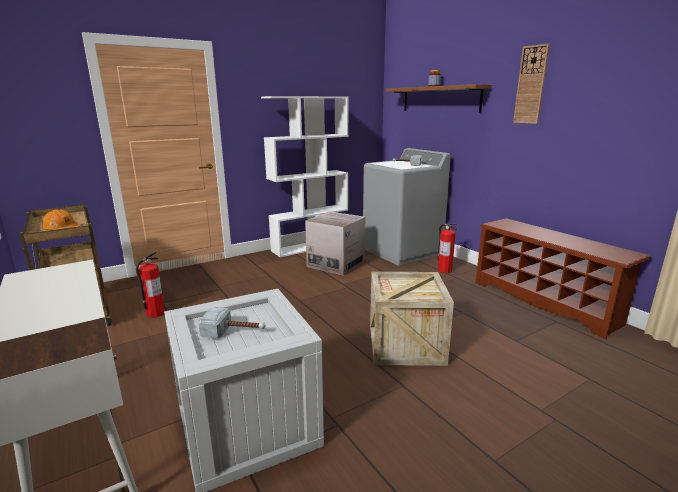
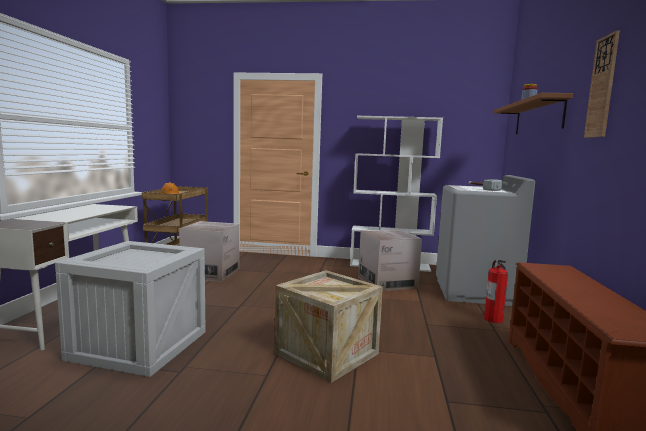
camera: 40 degrees right, 10 degrees down
(155, 313) = (211, 273): fire extinguisher -> cardboard box
(234, 332) = (131, 259): hammer -> none

